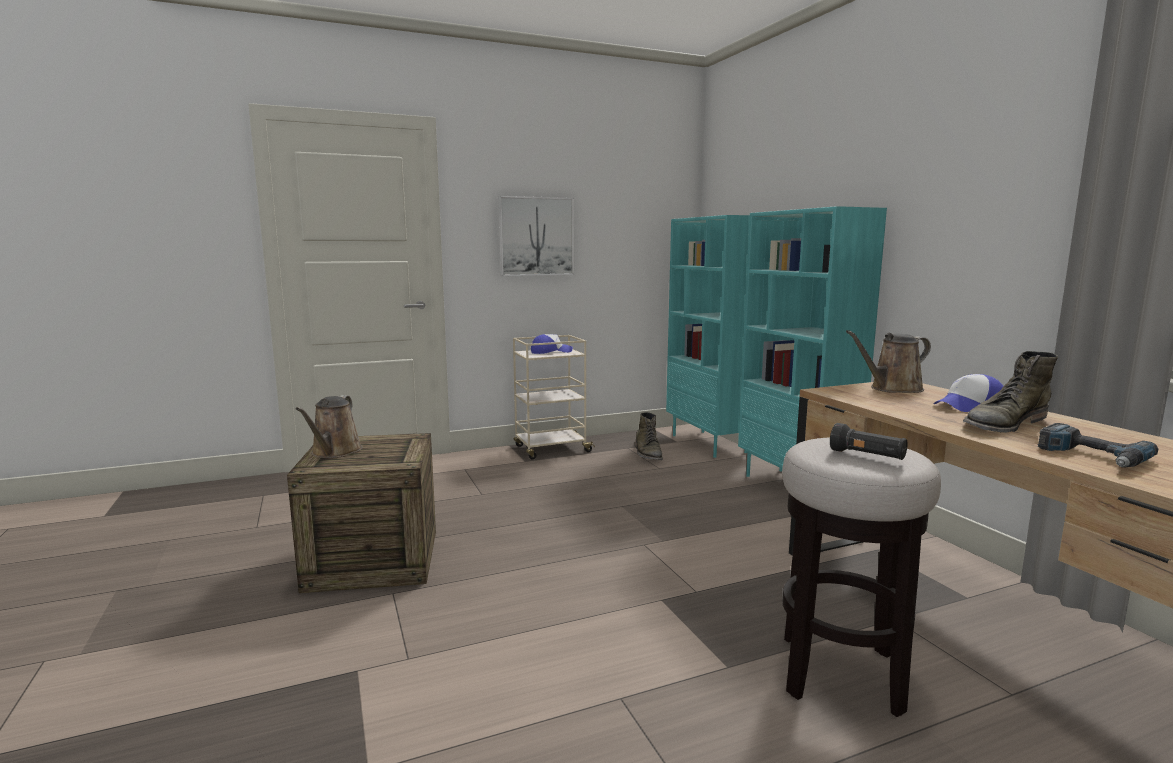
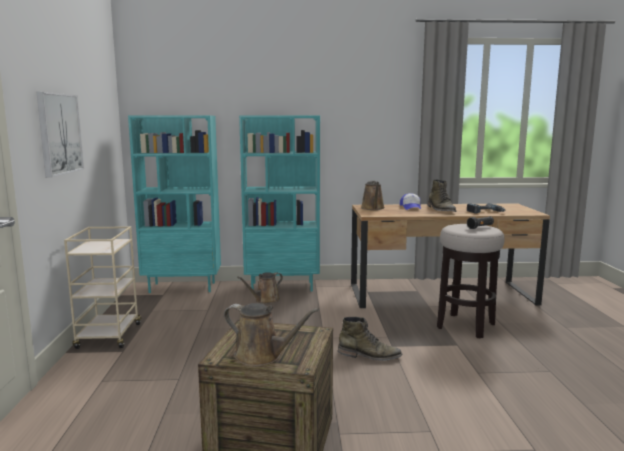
camera: 70 degrees left, 0 degrees up
(551, 352) = (99, 244): cap -> none
(648, 453) = (173, 307): green boot -> green boot (369, 356)
(729, 488) = (265, 300): none -> brown watering can

